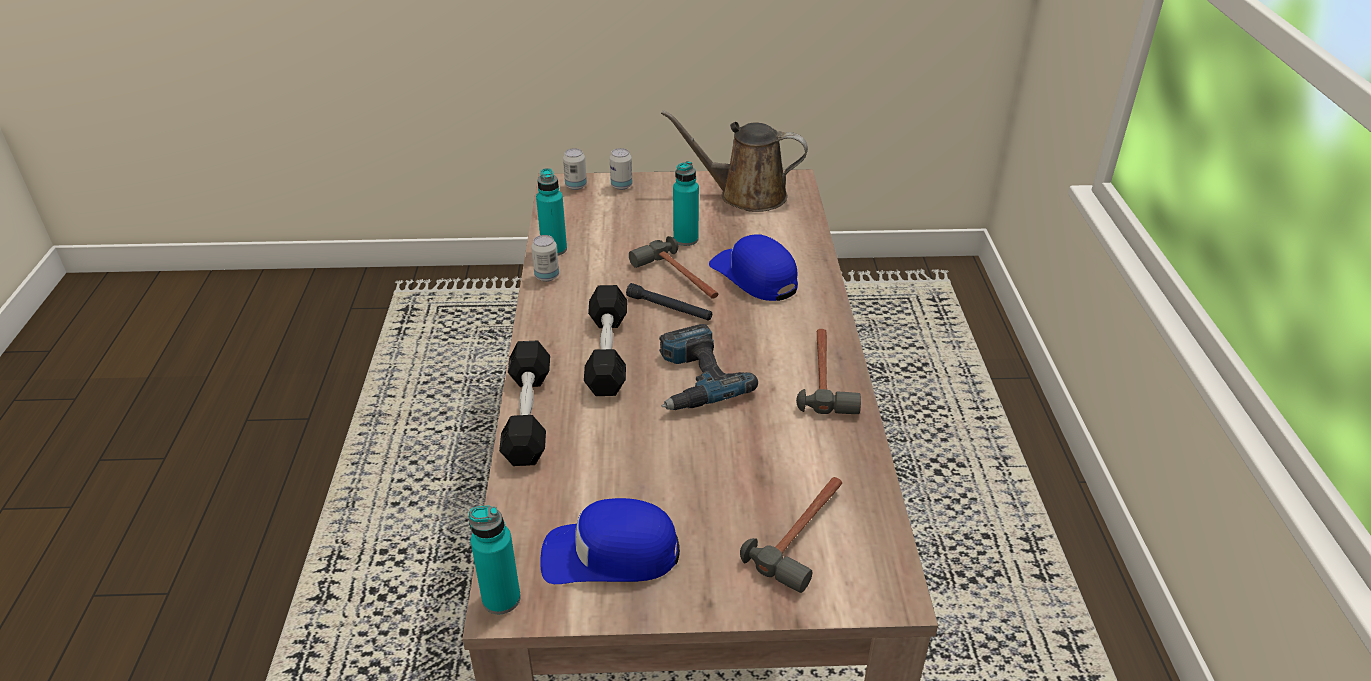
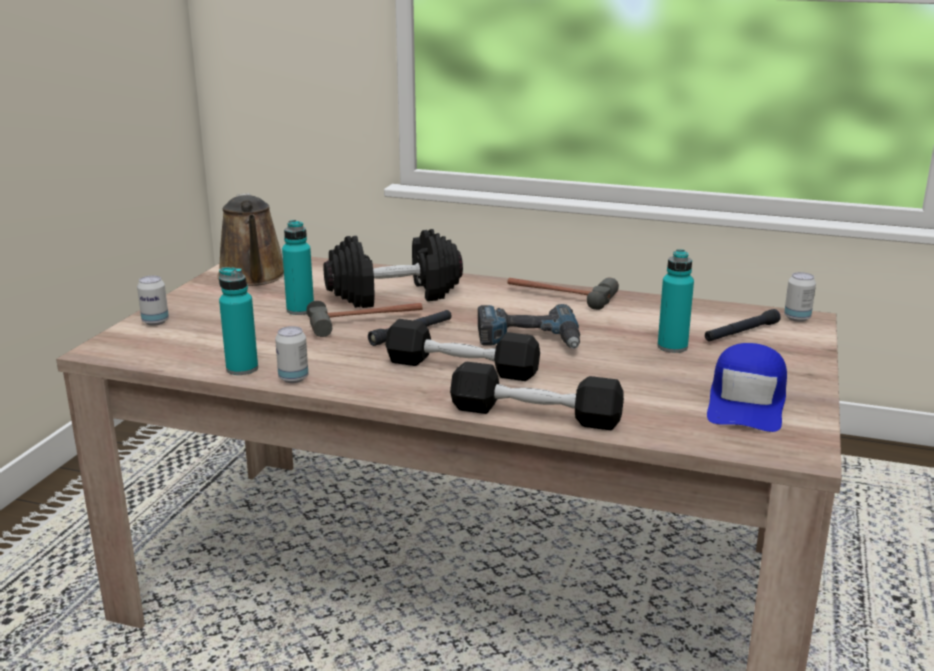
camera: 70 degrees left, 15 degrees down
(501, 599) = (794, 454): turquoise bottle -> turquoise bottle (672, 347)
(576, 186) = (120, 342): can -> can (797, 318)
(745, 195) = (253, 277): brown watering can -> brown watering can turned 45 degrees counterclockwise
(754, 276) = (394, 295): blue cap -> black dumbbell
(805, 534) = (741, 332): hammer -> black flashlight

